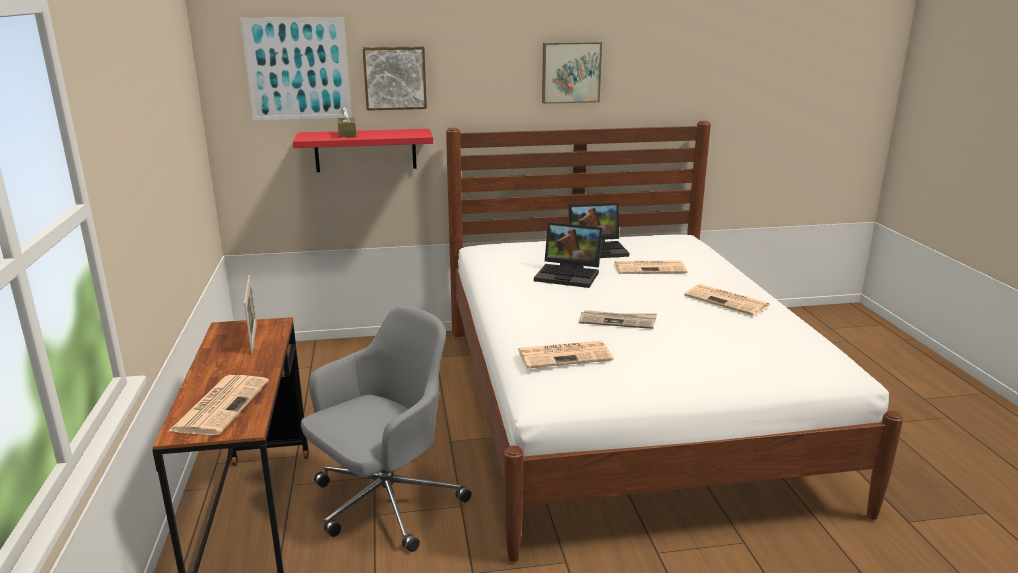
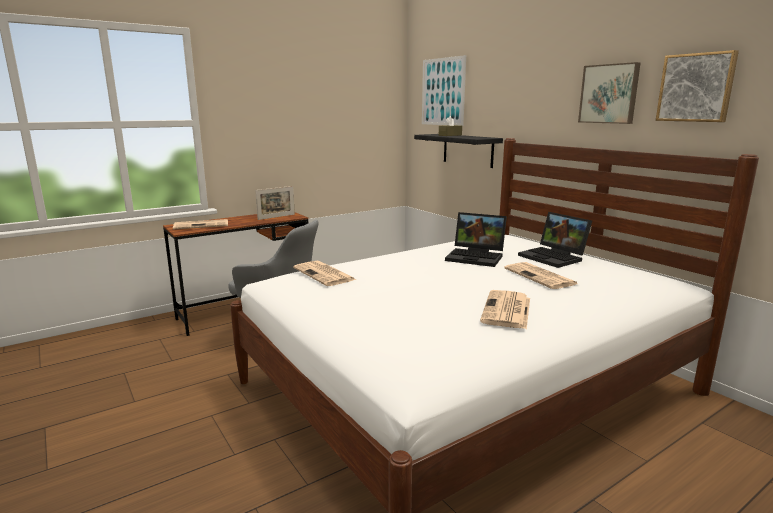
camera: 65 degrees right, 5 degrees down
(365, 150) = (468, 150): red shelf -> black shelf
(395, 78) = (487, 98): picture -> picture (696, 87)
(570, 275) = (477, 257): laptop -> laptop turned 60 degrees counterclockwise
(617, 321) = (401, 279): newspaper -> none

